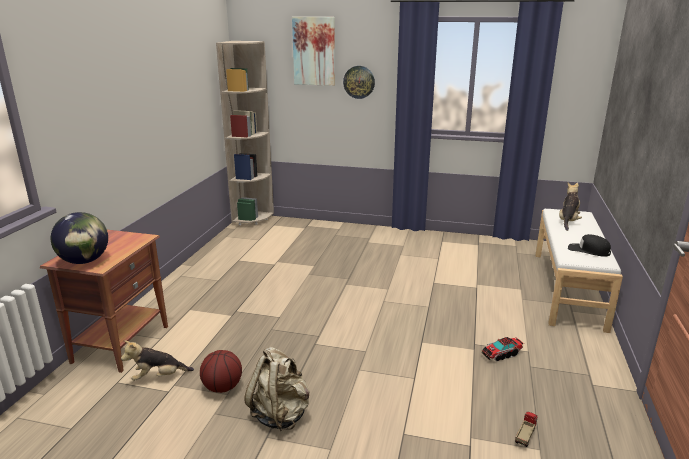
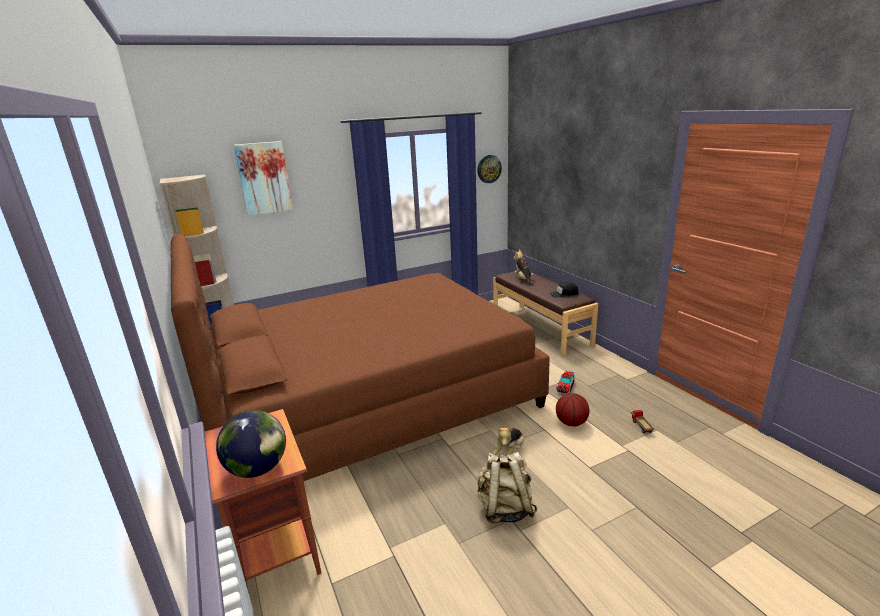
camera: 40 degrees left, 0 degrees up
(158, 377) = (365, 551): plush toy -> plush toy (509, 452)
(223, 387) = (433, 521): basketball -> basketball (571, 423)
(311, 280) = (369, 400): none -> brown bed
(359, 82) = (316, 202): wall clock -> wall clock (489, 169)
(568, 289) = (540, 328): white bench -> brown bench

